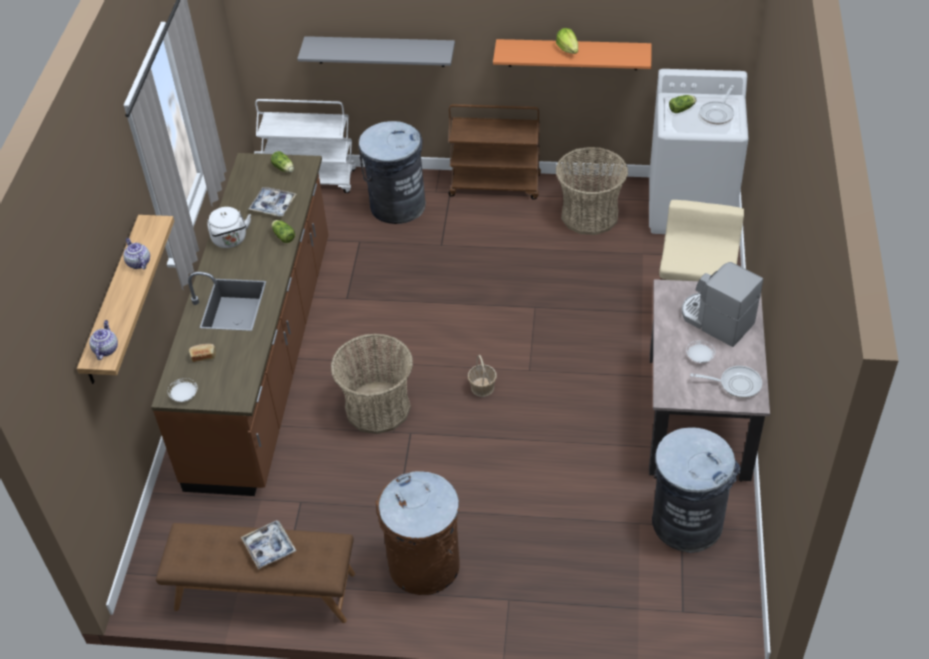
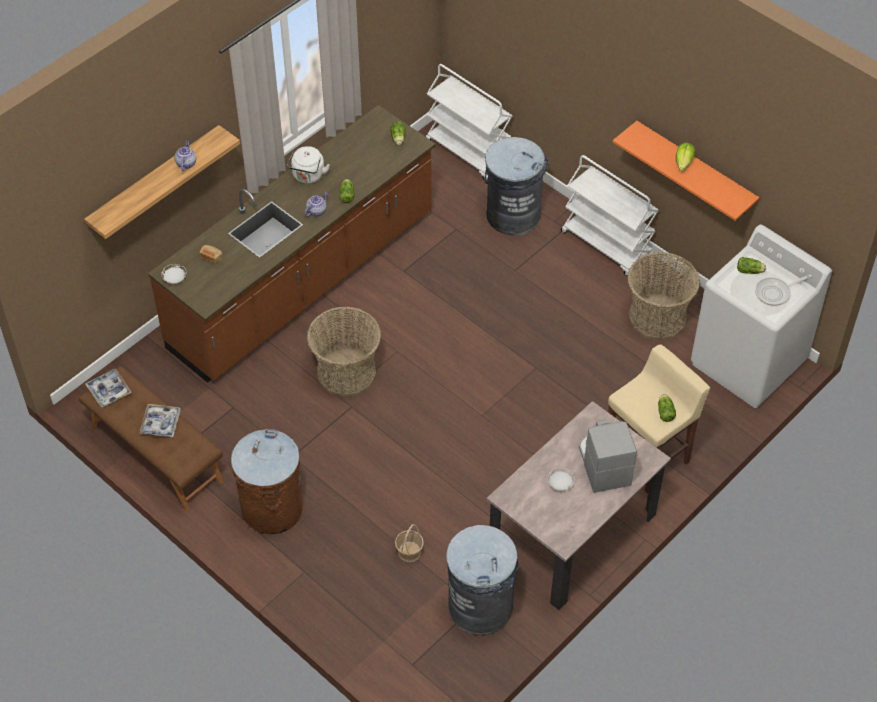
camera: 35 degrees right, 5 degrees up
(106, 349) = (112, 216): teapot -> teapot (316, 211)
(273, 205) = (362, 165): tray -> tray (109, 391)
(380, 51) = (547, 78): grey shelf -> none
(482, 387) = (434, 406): basket -> basket (409, 552)
(496, 185) = (607, 244): brown cart -> white cart
(716, 253) = (665, 411): none -> lettuce
(736, 384) = (564, 522): frying pan -> none

